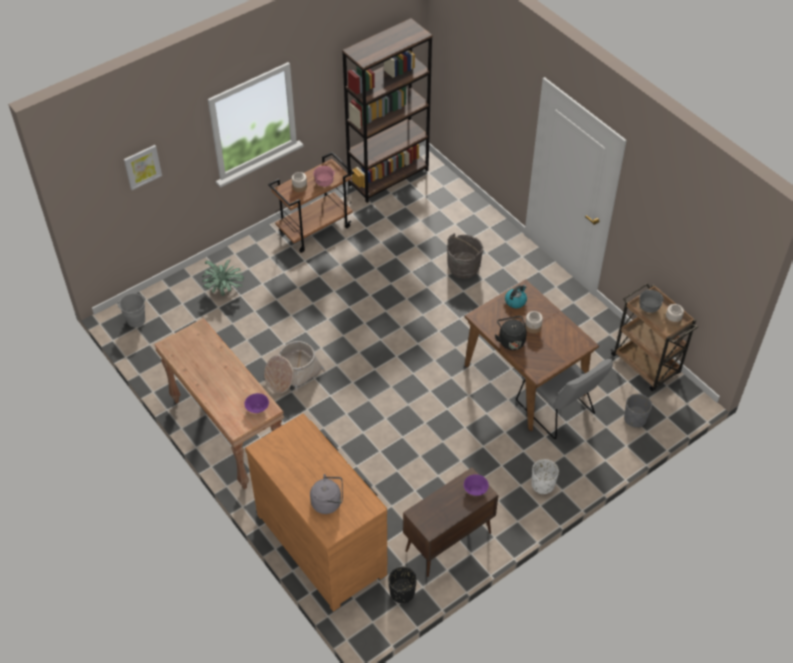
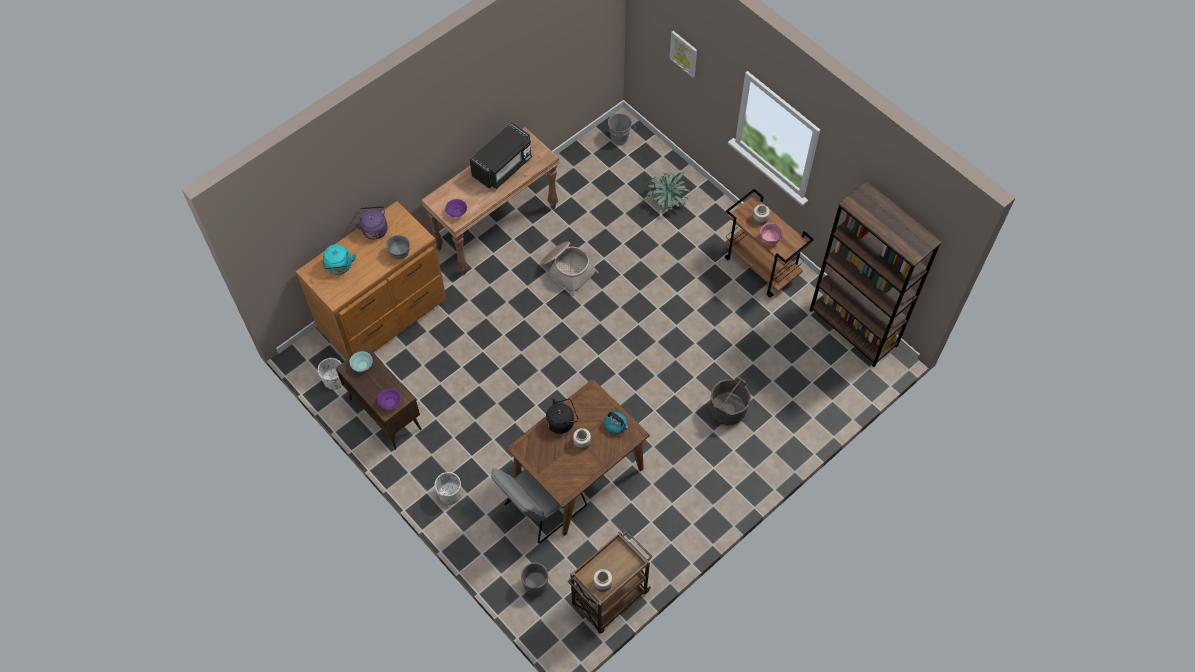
camera: 85 degrees right, 10 degrees up
(204, 365) = (503, 166): none -> black microwave
(281, 468) = (374, 229): none -> purple kettle
(328, 502) = (340, 267): grey kettle -> turquoise kettle
(402, 592) = (334, 380): black planter -> white planter
(428, 515) = (362, 365): none -> turquoise bowl
(648, 308) = (617, 558): grey bowl -> grey bowl (400, 253)

